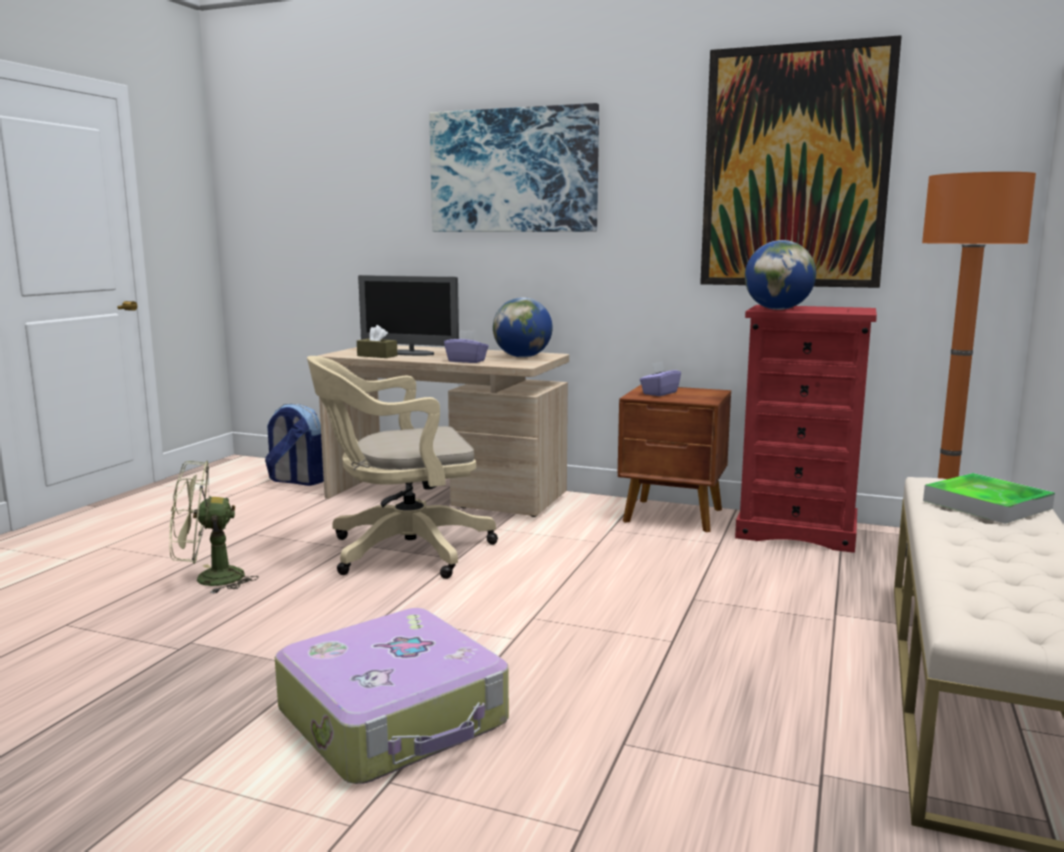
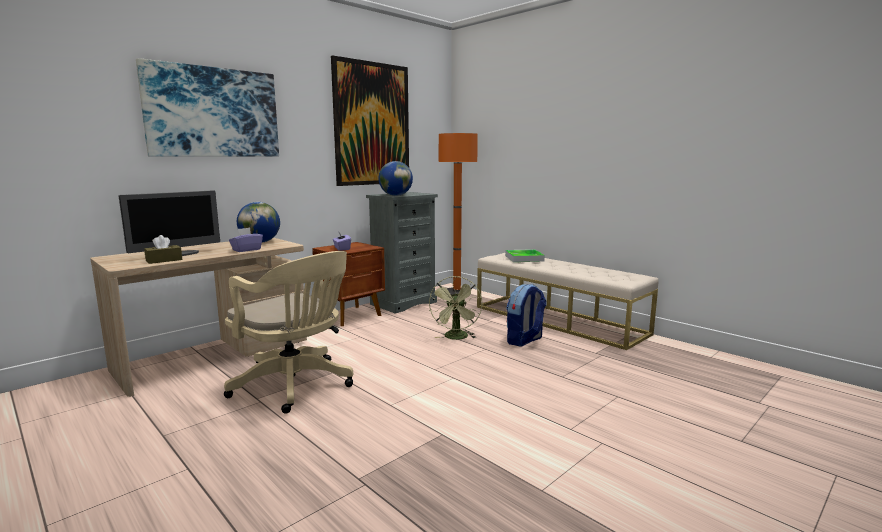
camera: 65 degrees left, 0 degrees up
(208, 580) = (243, 464): green fan -> green fan (456, 338)
(296, 481) = (53, 403): backpack -> backpack (524, 341)
(395, 717) = (513, 419): suitcase -> none
(401, 551) = (296, 386): beige office chair -> beige office chair turned 60 degrees counterclockwise
(797, 531) = (403, 303): red dresser -> grey dresser

